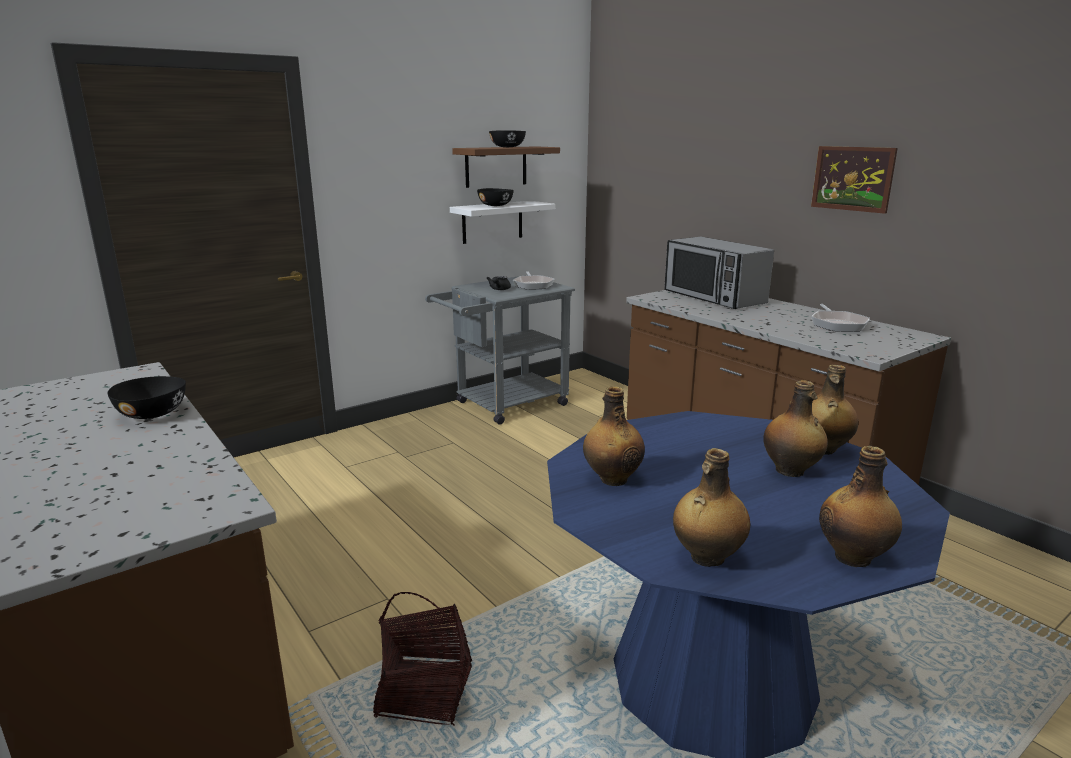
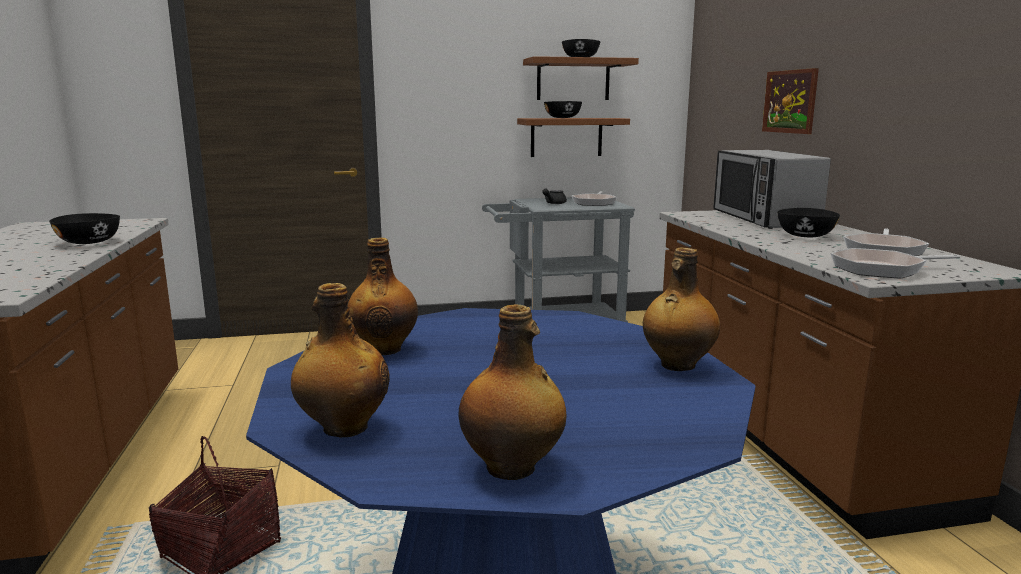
camera: 25 degrees right, 5 degrees down
(492, 222) = (566, 137): white shelf -> brown shelf
(769, 314) = (805, 236): none -> black bowl
(790, 471) = (595, 377): bottle -> none
(852, 178) = (933, 62): picture -> picture (790, 101)
(864, 345) = (883, 269): none -> frying pan

